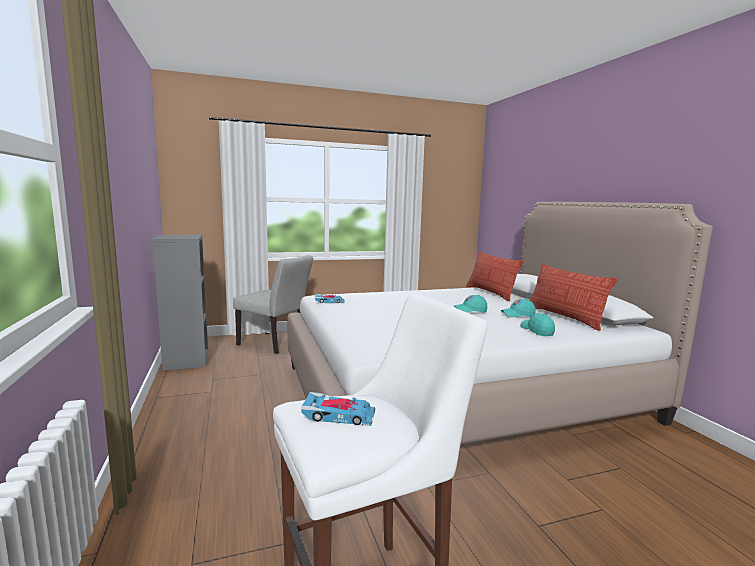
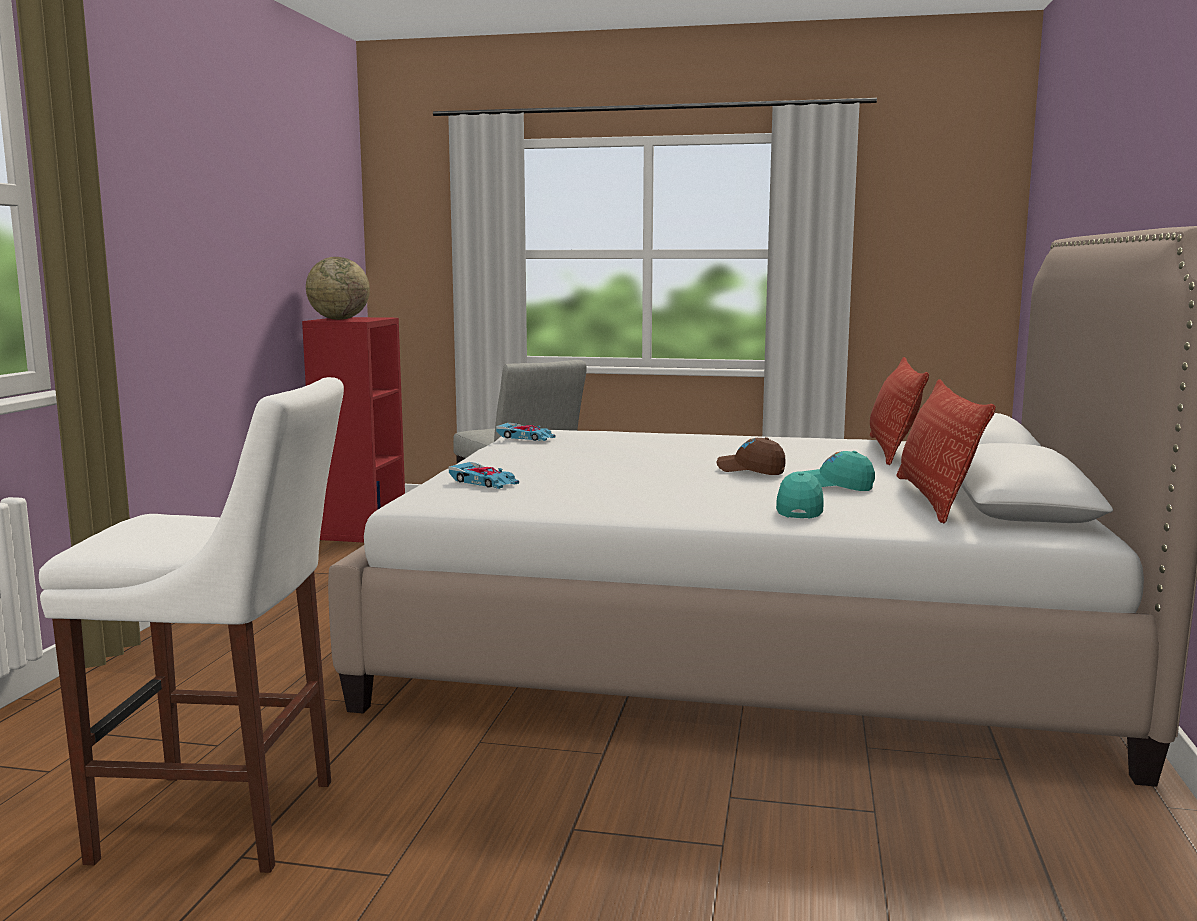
camera: 30 degrees right, 0 degrees up
(173, 237) = (339, 319): none -> globe
(186, 360) = (361, 531): grey bookcase -> red bookcase
(339, 415) = (166, 527): toy car -> toy car (484, 482)
(470, 310) = (751, 470): turquoise cap -> brown cap

